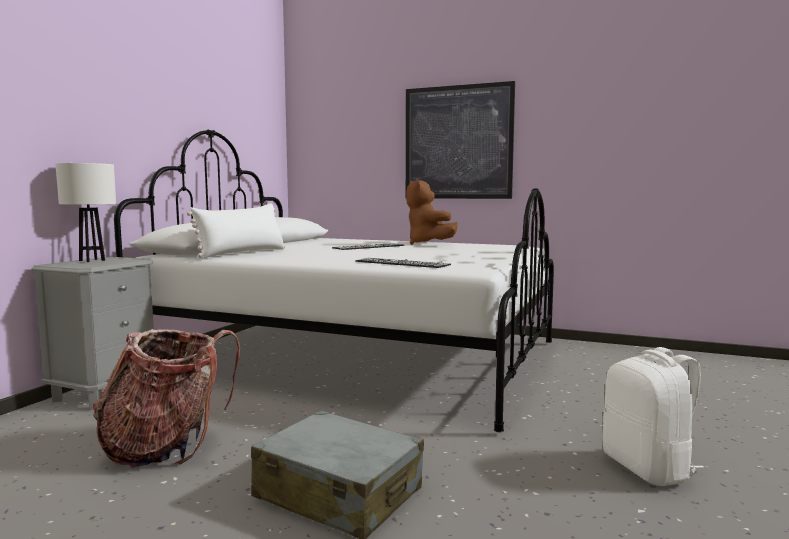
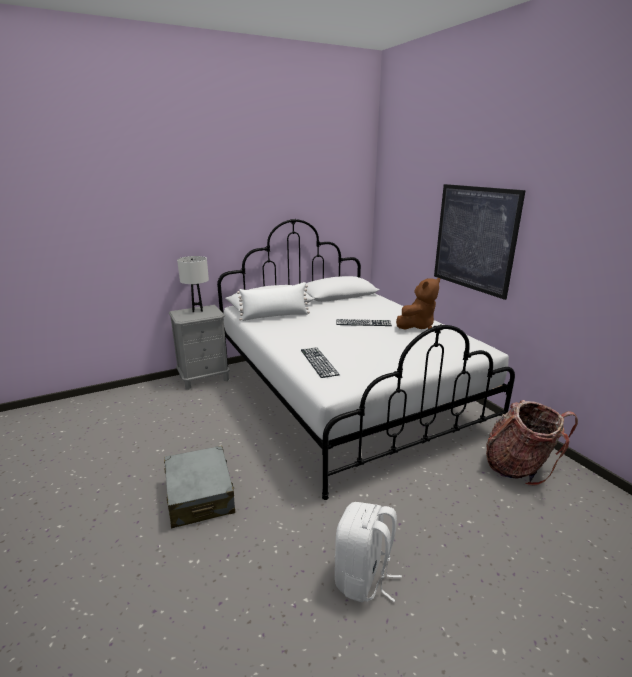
camera: 40 degrees right, 15 degrees up
(168, 447) = (182, 429): backpack -> backpack (519, 467)
(428, 244) = (417, 326): brown plush toy -> brown plush toy turned 150 degrees counterclockwise

